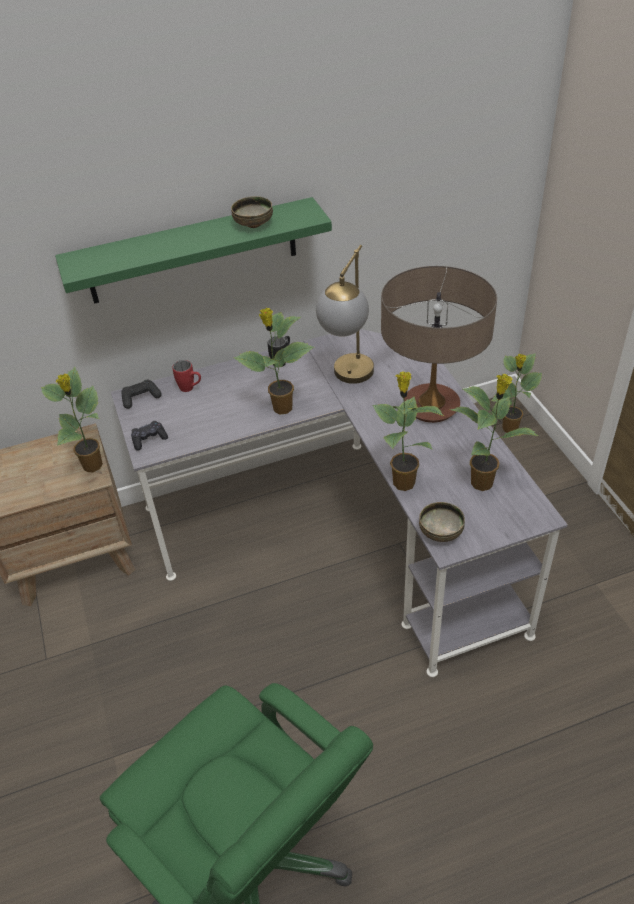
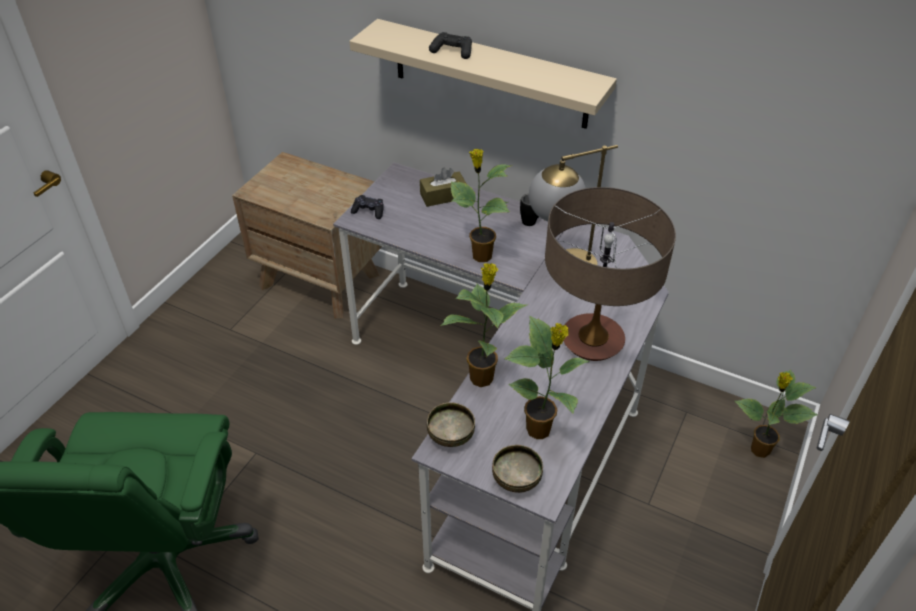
camera: 45 degrees right, 0 degrees up
(93, 466) = (336, 209): potted plant -> none
(141, 398) = (404, 179): black game controller -> black game controller (452, 51)
(190, 388) = (443, 196): red mug -> brown tissue box
(192, 251) = (490, 74): green shelf -> beige shelf
(253, 225) = (533, 73): bowl -> bowl (516, 479)

